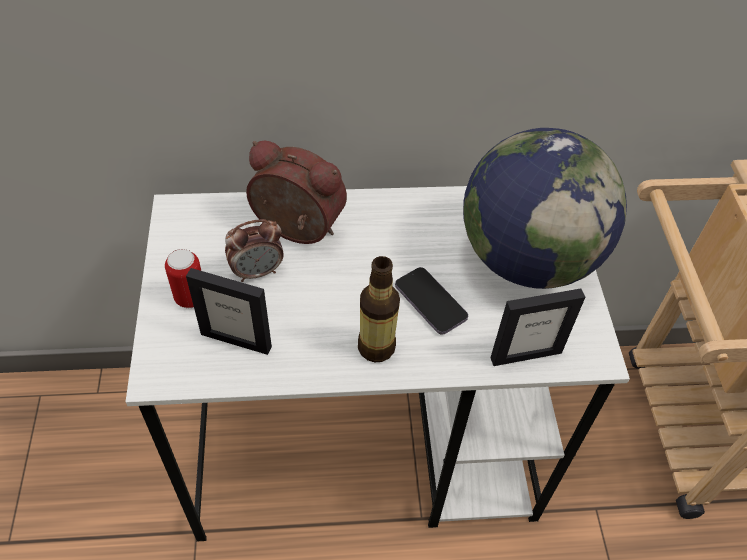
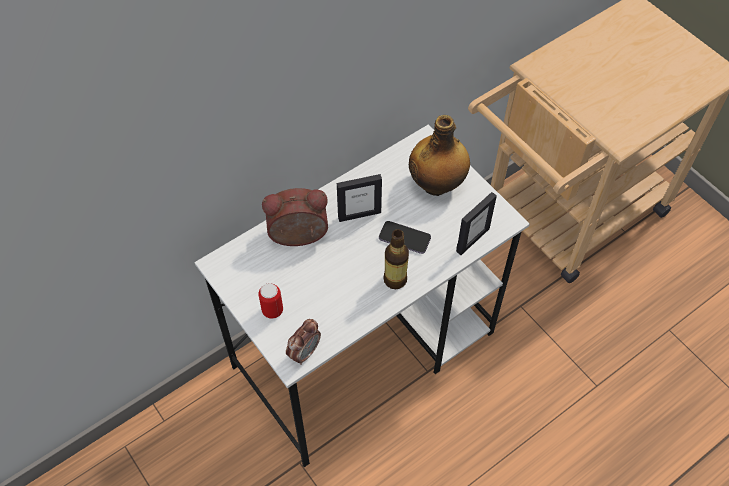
camera: 30 degrees left, 5 degrees up
(236, 340) = (318, 319): picture frame -> picture frame (359, 214)
(257, 271) = (297, 274): alarm clock -> alarm clock (304, 352)
(527, 259) = (437, 184): globe -> bottle

